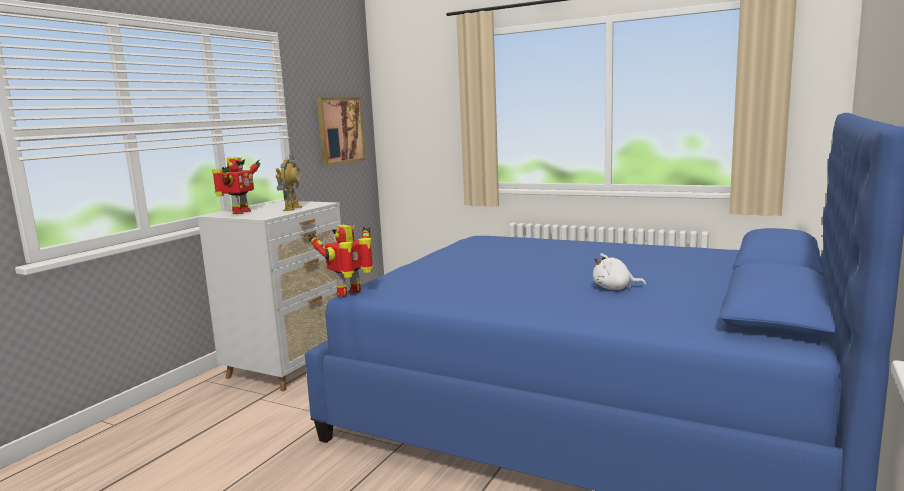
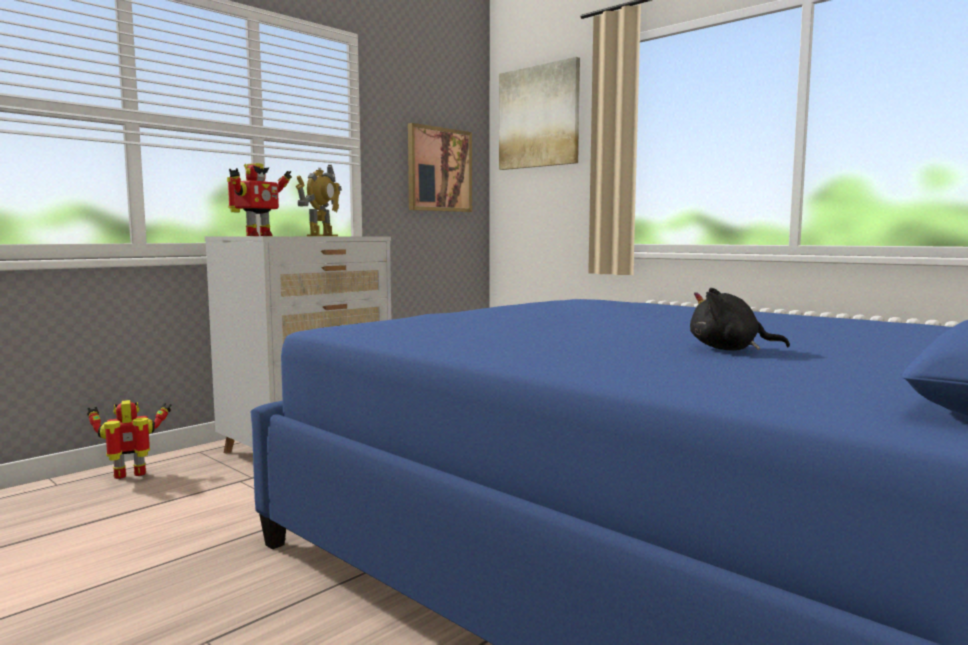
camera: 15 degrees right, 5 degrees down
(350, 293) = (320, 327): toy robot -> toy robot (131, 476)
(414, 85) = (539, 117): none -> picture
(614, 288) = (729, 349): white plush toy -> black plush toy

